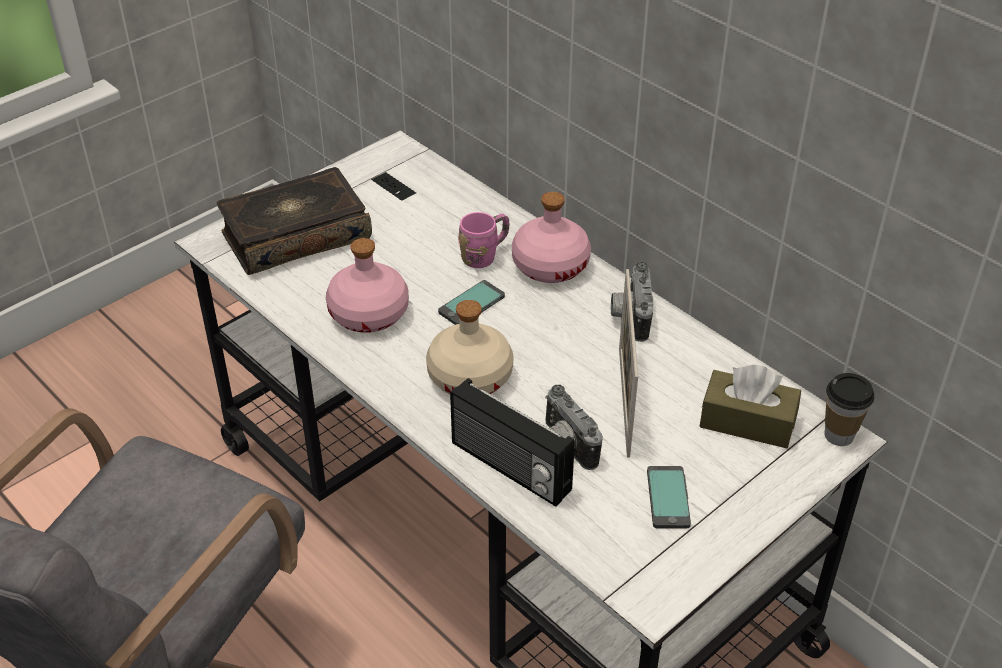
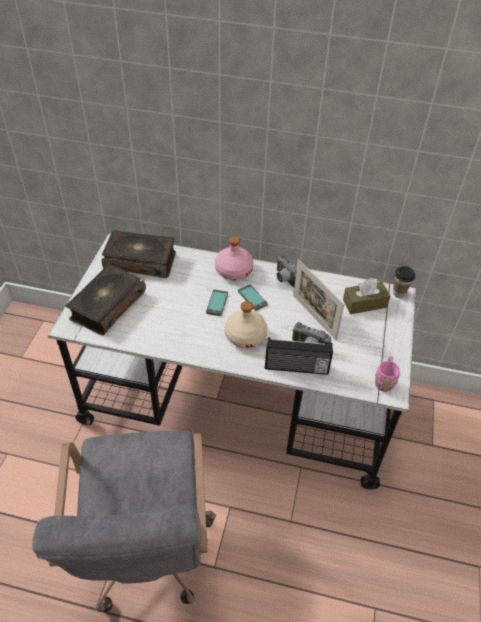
camera: 35 degrees left, 5 degrees up
(368, 314) = (176, 328): pink bottle -> none
(409, 189) = (140, 260): none -> book
(485, 255) = (202, 278): pink mug -> pink mug (384, 380)
(668, 498) = (364, 349): phone -> phone (252, 298)

